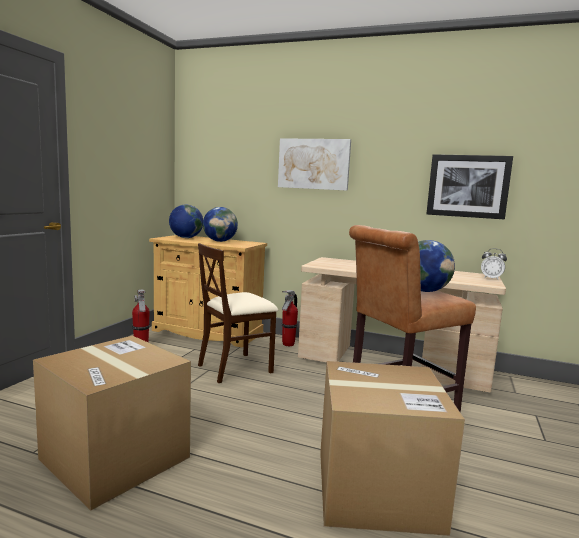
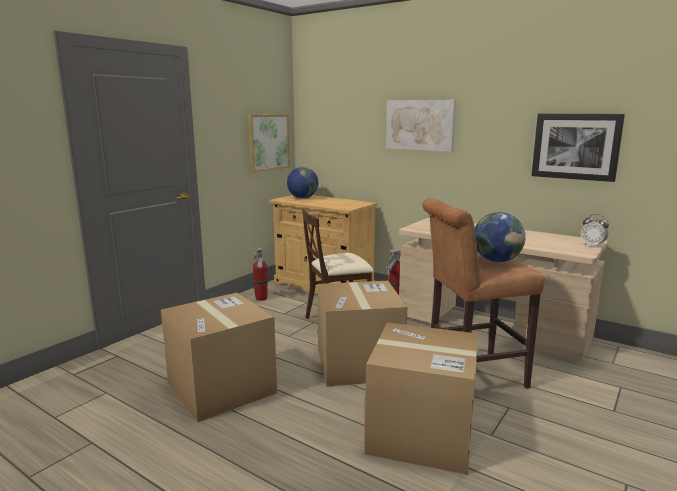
camera: 15 degrees right, 5 degrees up
(149, 176) = (268, 142): none -> picture
(220, 241) = (332, 202): globe -> none
(275, 413) = (358, 364): none -> cardboard box

